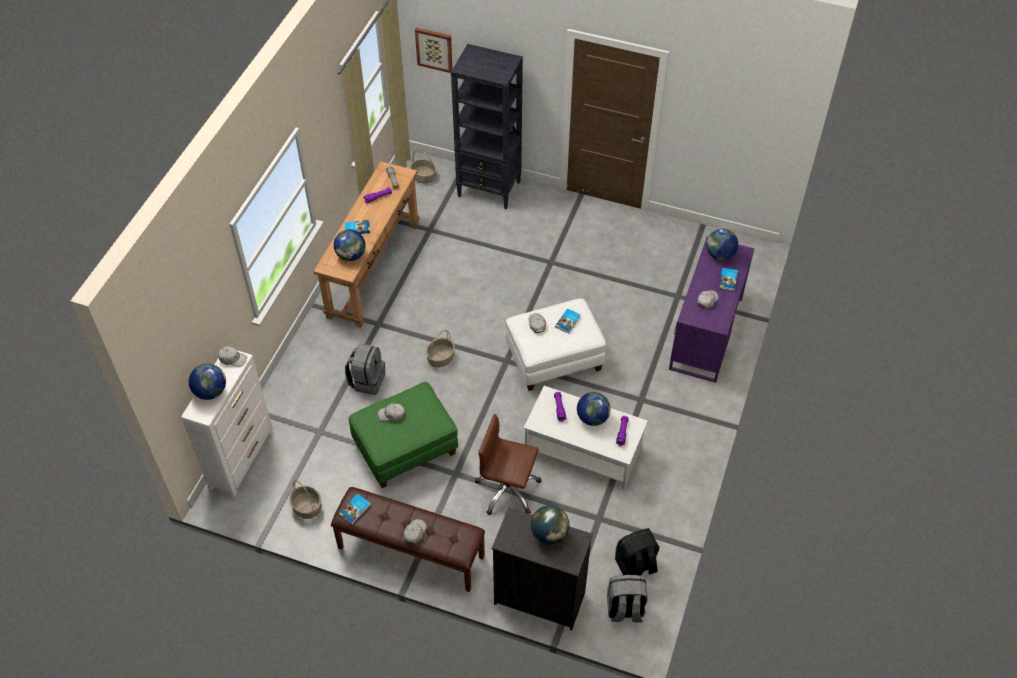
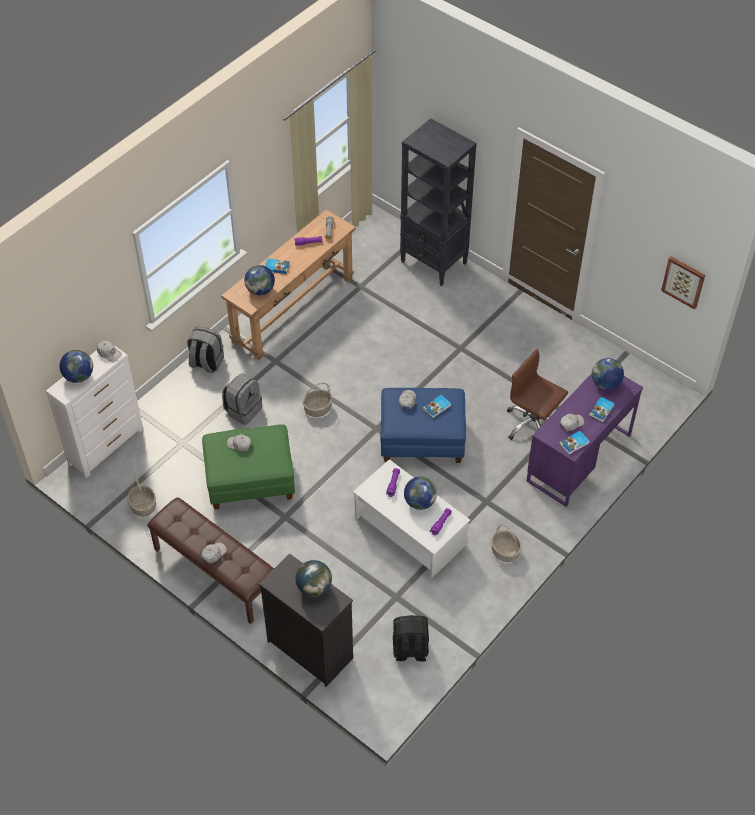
camera: 20 degrees right, 0 degrees up
(355, 510) = (172, 518): book -> book (574, 443)
(424, 177) = (377, 235): basket -> basket (505, 552)
(434, 49) = (403, 115): picture -> picture (683, 281)
(507, 490) = (325, 546): brown office chair -> brown office chair (533, 425)
(554, 359) = (422, 440): white ottoman -> blue ottoman
(624, 609) = (382, 685): grey backpack -> grey backpack (206, 363)

